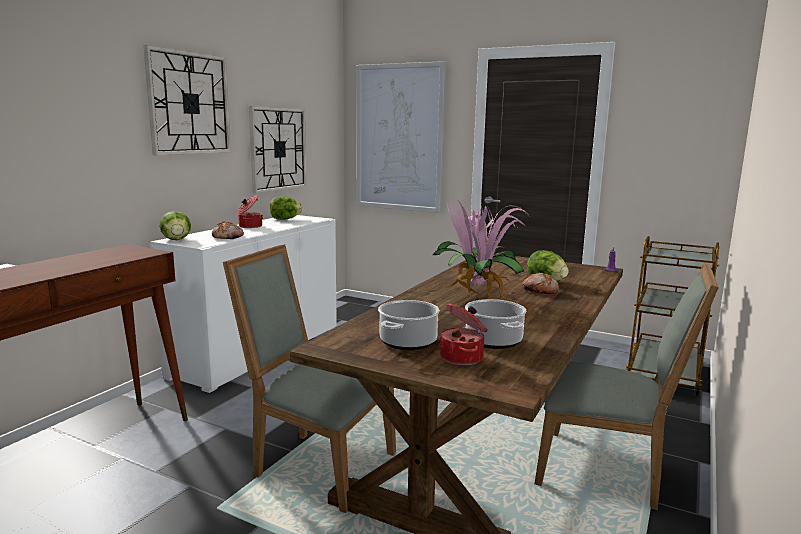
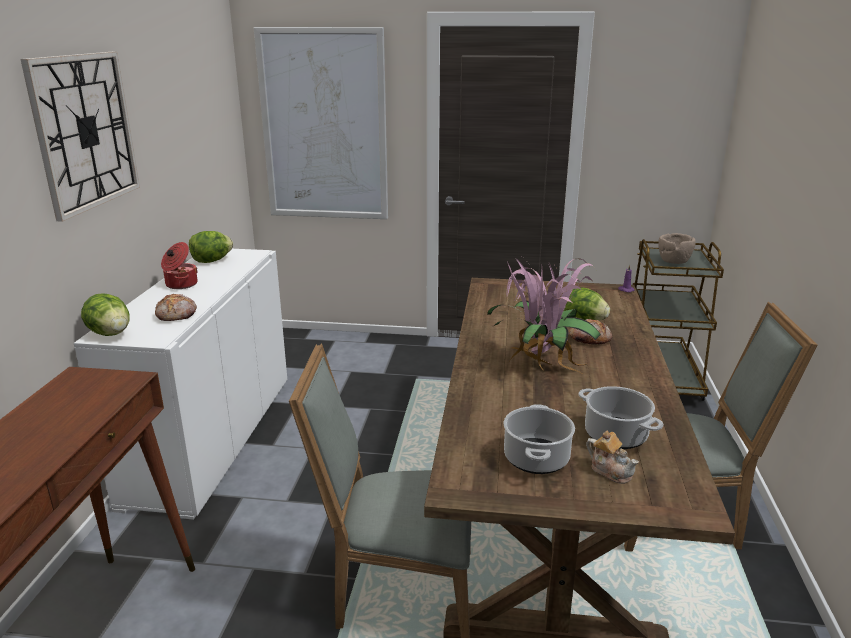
camera: 20 degrees left, 10 degrees up
(278, 149) = (183, 164): wall clock -> none
(463, 358) = (610, 471): cooking pot -> teapot
(675, 256) = (674, 261): none -> brown bowl

